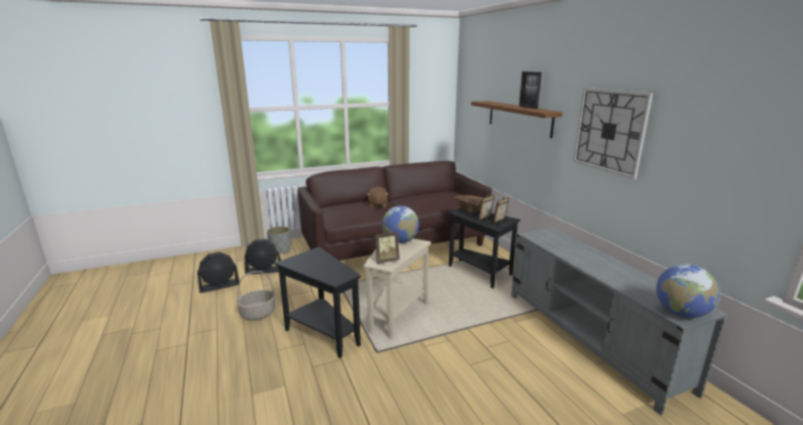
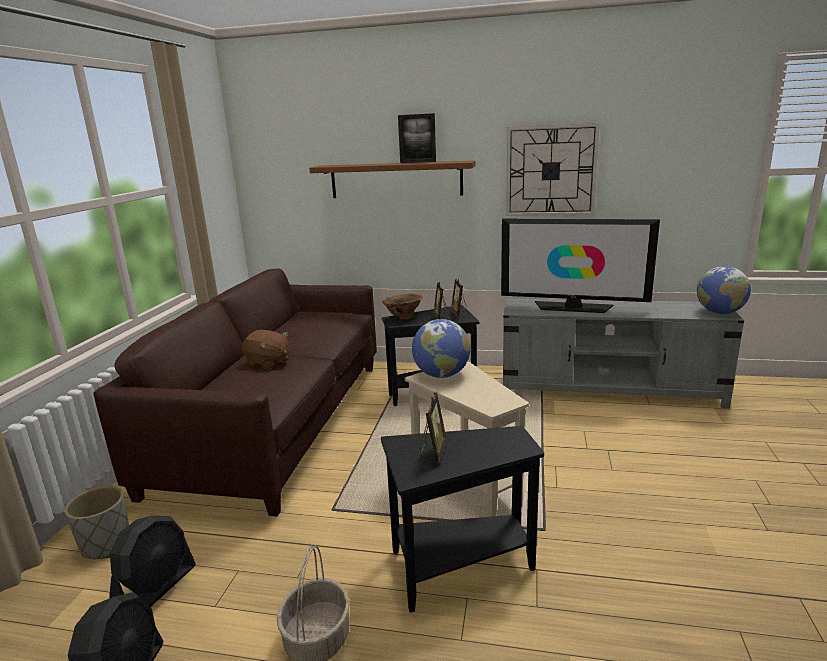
camera: 55 degrees left, 0 degrees up
(386, 260) = (494, 398): picture frame -> picture frame (432, 452)
(573, 251) = (573, 307): none -> television

